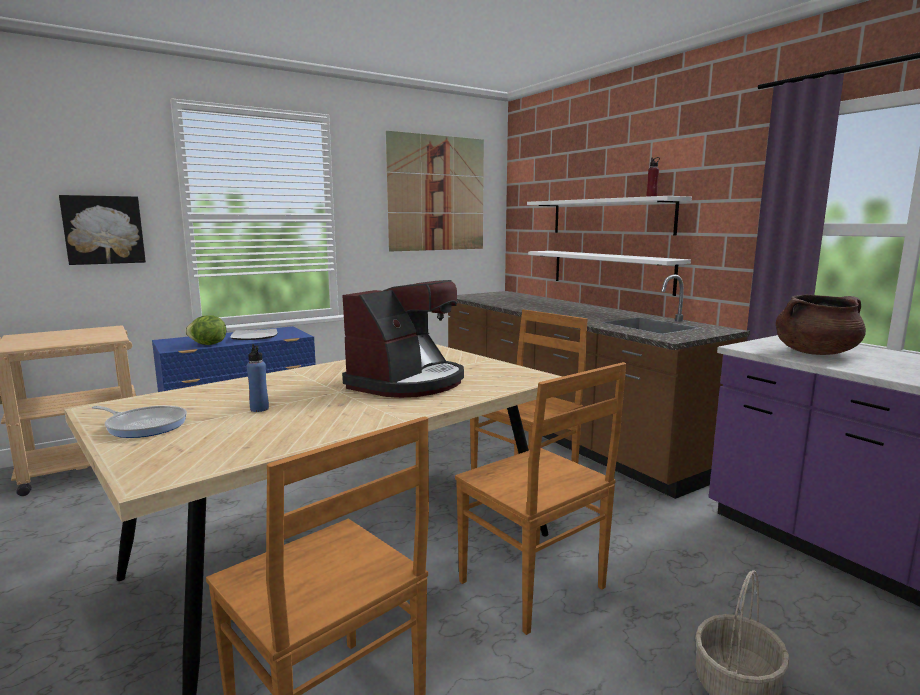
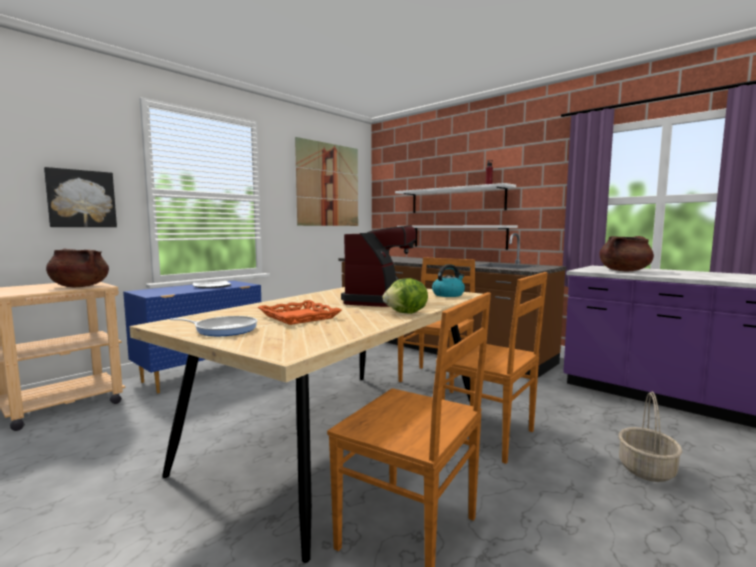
camera: 15 degrees left, 5 degrees down
(89, 338) = (79, 286): none -> brown cooking pot
(208, 345) = (180, 292): lettuce -> lettuce (406, 313)
(259, 409) = (300, 317): blue bottle -> orange tray
(510, 377) = (448, 295): none -> kettle

